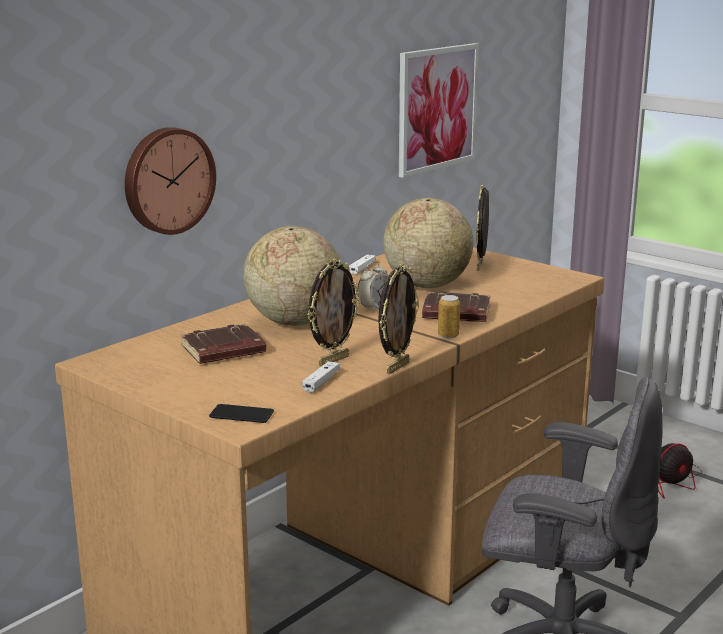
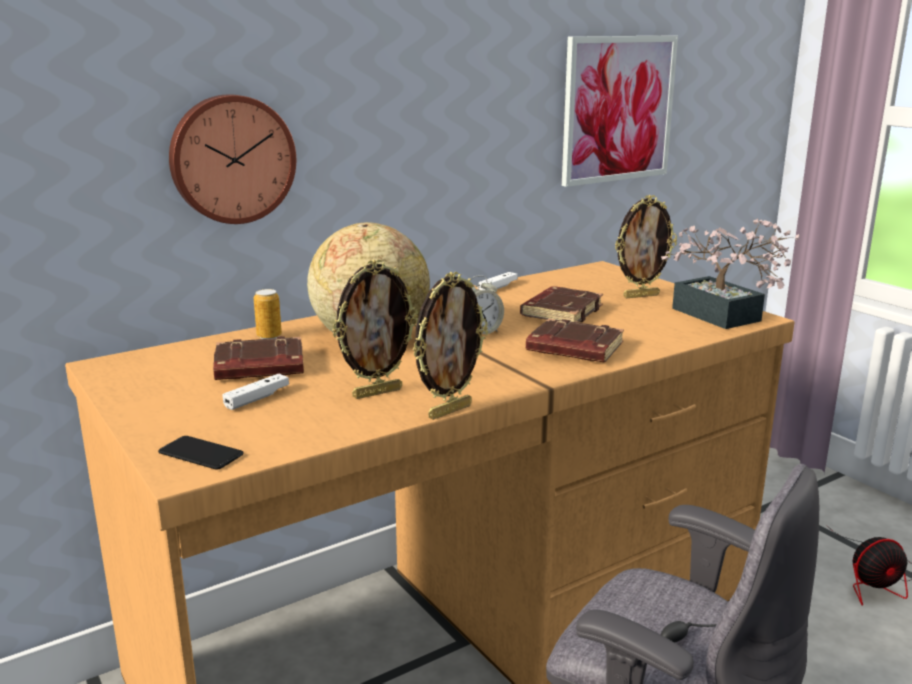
camera: 15 degrees right, 0 degrees up
(321, 382) = (338, 420): white game controller -> white game controller (257, 398)
(427, 285) = (561, 311): globe -> brown book
(448, 335) = (545, 375): can -> can (269, 336)
(480, 266) = (640, 296): picture frame -> picture frame turned 135 degrees counterclockwise
(551, 279) = (722, 317): none -> potted plant

